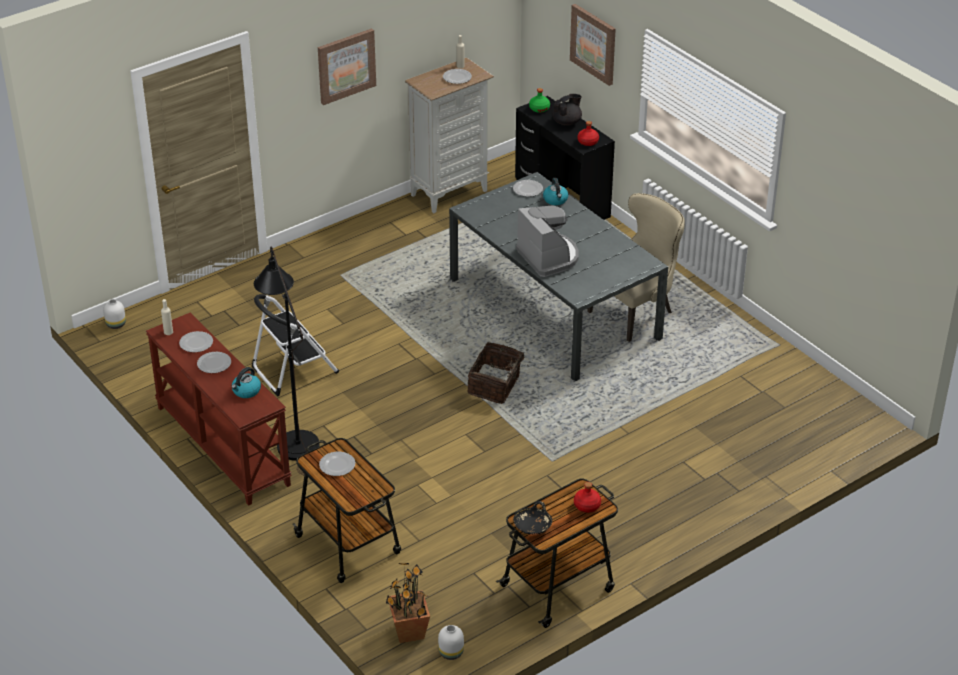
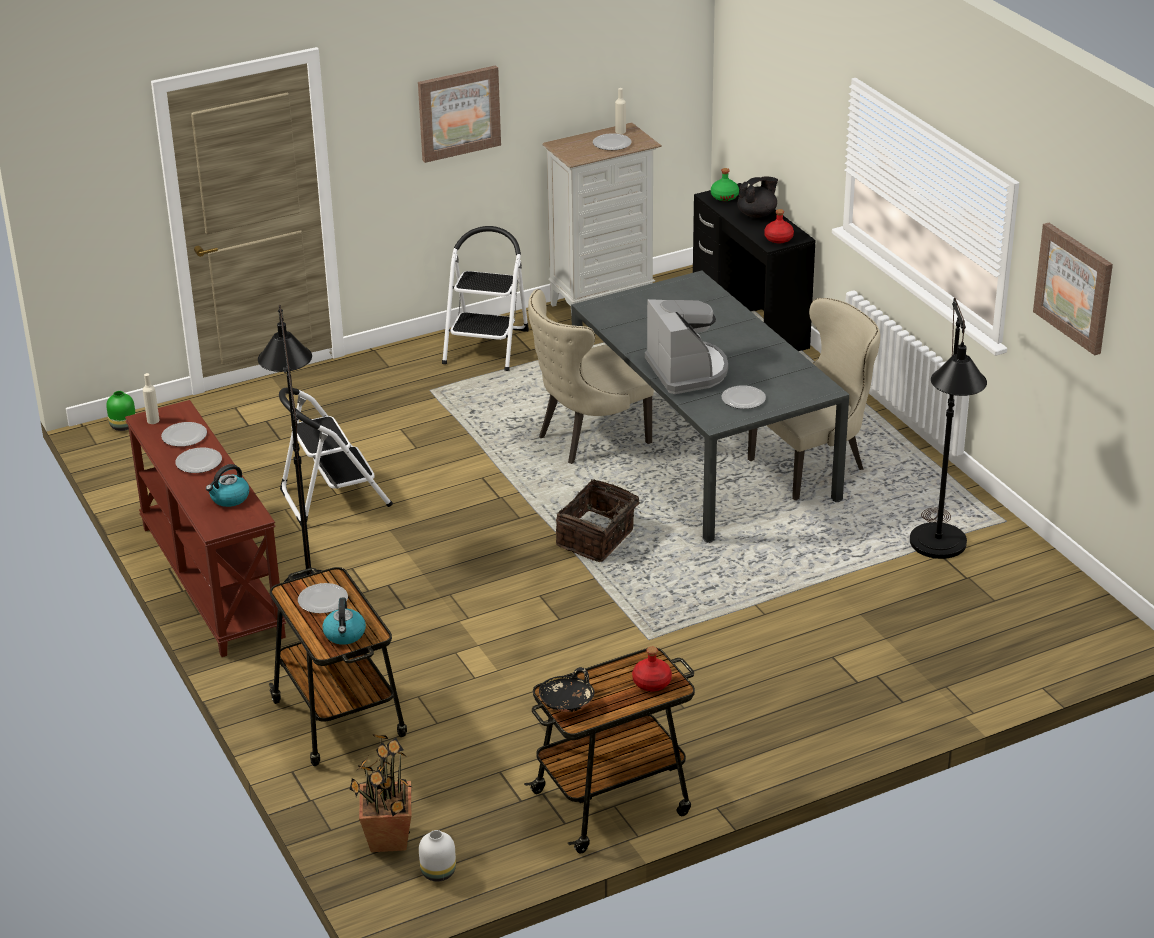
camera: 10 degrees right, 5 degrees down
(115, 324) = (122, 426): white vase -> green vase
(373, 234) = (487, 346): none -> step ladder
(468, 305) = (588, 438): none -> beige chair
(528, 189) = (683, 289): plate -> plate (744, 399)
(555, 200) = (717, 304): kettle -> kettle (345, 635)
(594, 44) = (793, 105): picture -> picture (1074, 287)
(738, 373) = (938, 552): none -> black floor lamp

